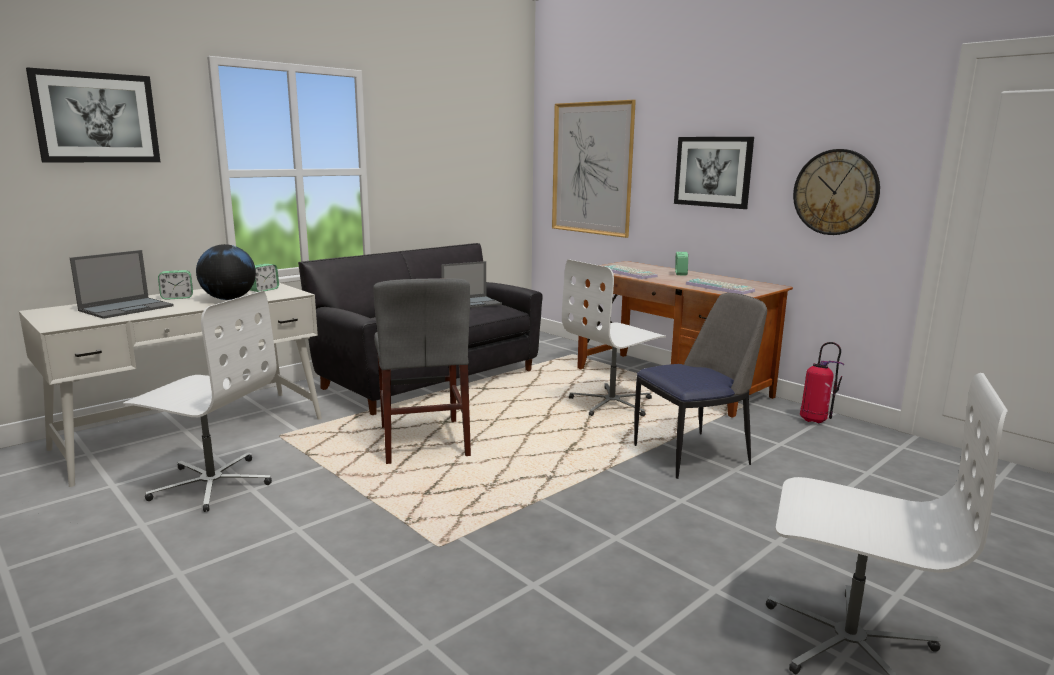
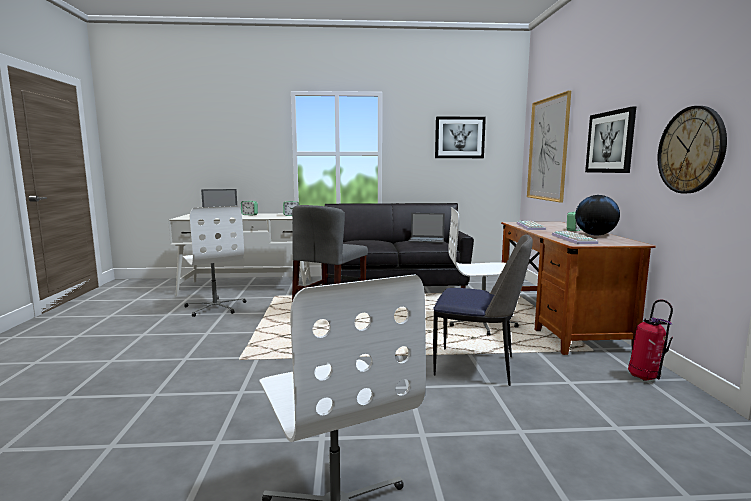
camera: 40 degrees right, 5 degrees down
(96, 118) = (235, 125): picture -> picture (459, 137)
(229, 299) = (265, 217): globe -> globe (595, 235)

